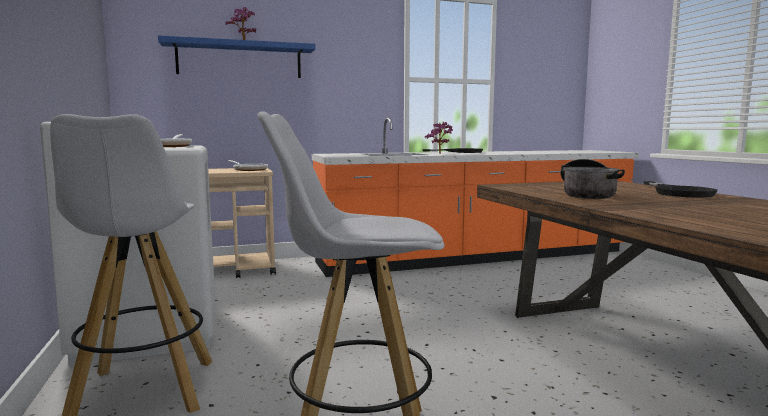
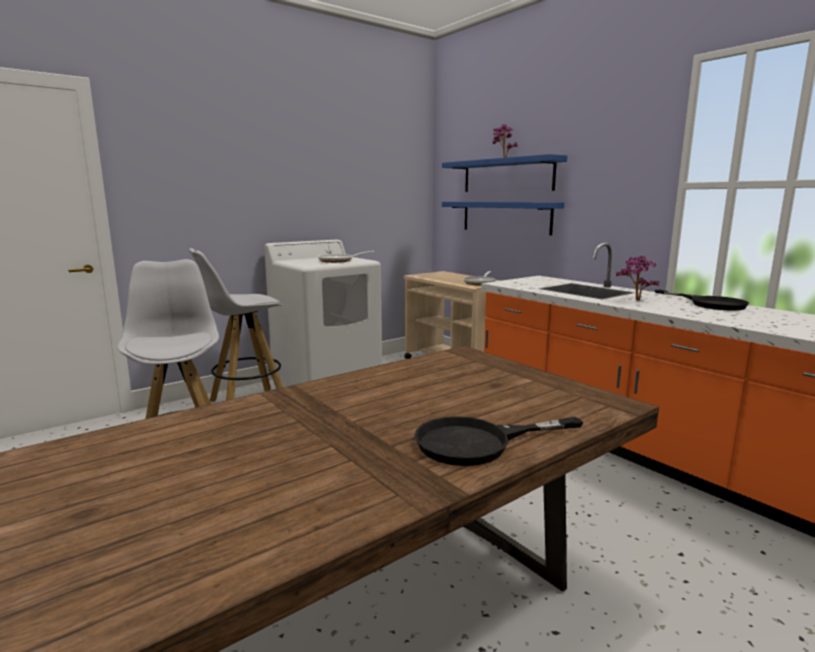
camera: 70 degrees right, 5 degrees up
(242, 102) = (505, 217): none -> blue shelf
(587, 194) = (400, 389): cooking pot -> none

